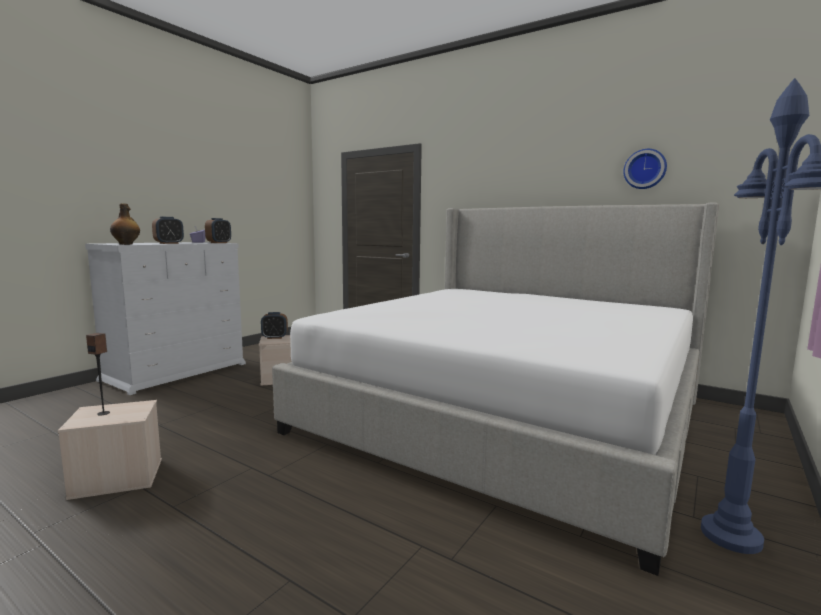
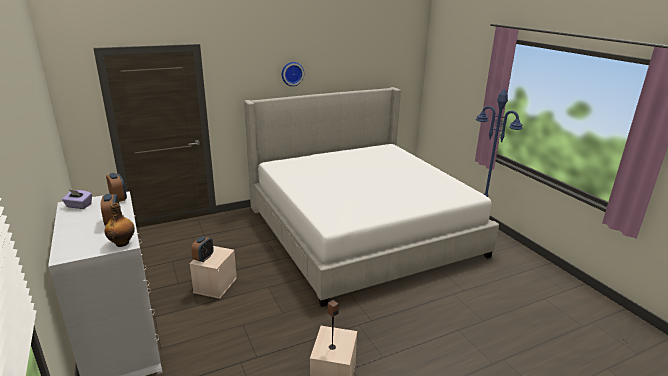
camera: 60 degrees left, 15 degrees up
(645, 169) = (361, 68): wall clock -> wall clock (292, 73)

